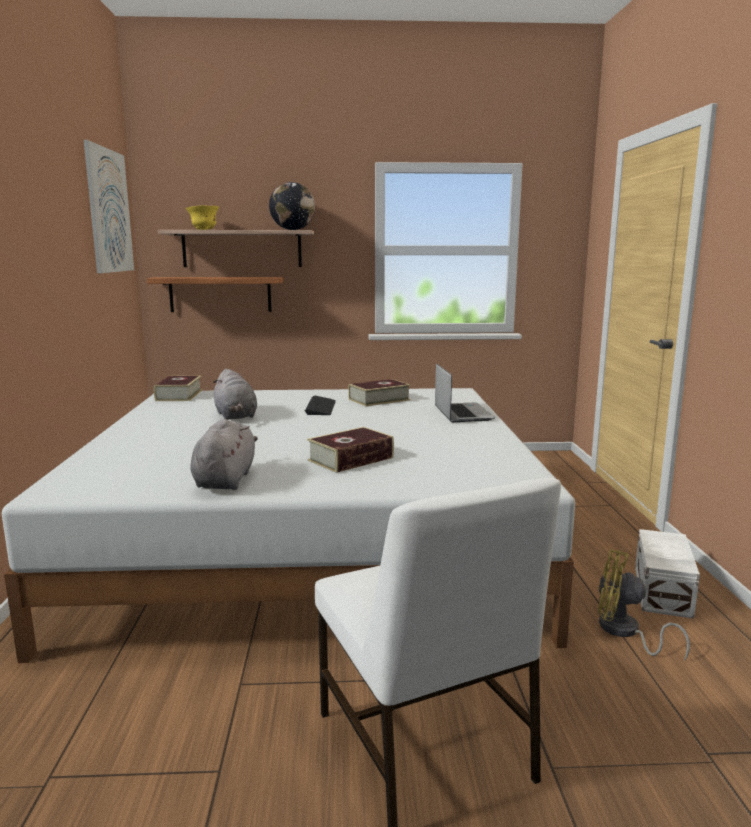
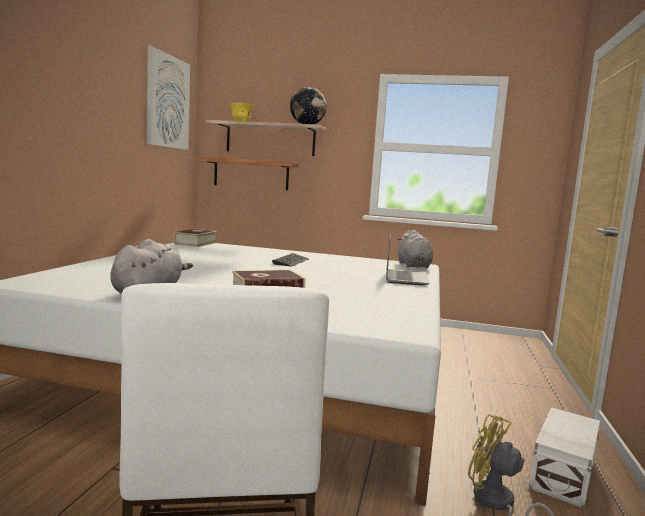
camera: 15 degrees right, 5 degrees down
(235, 416) = (217, 259): grey plush toy -> grey plush toy (413, 266)
(379, 400) = (345, 262): book -> none

